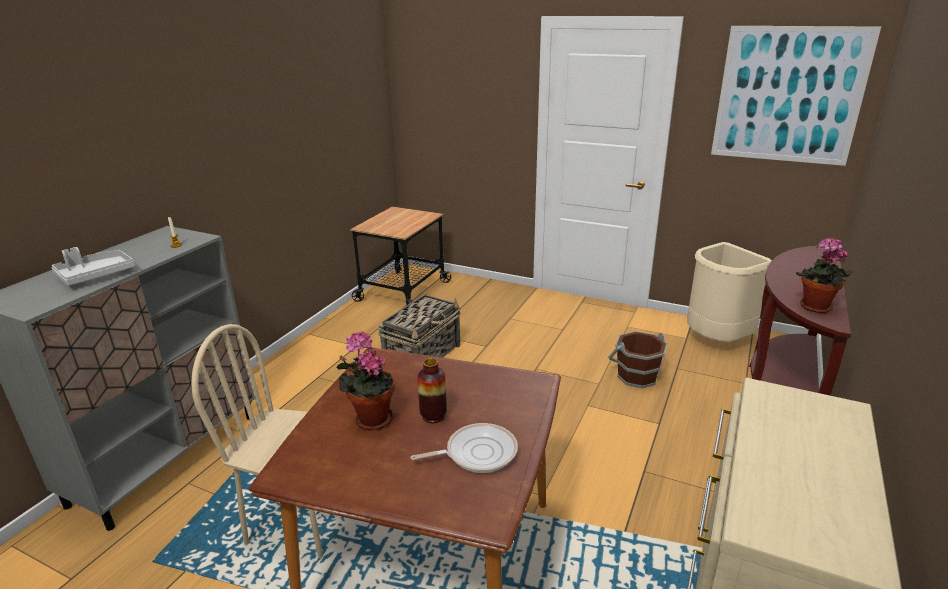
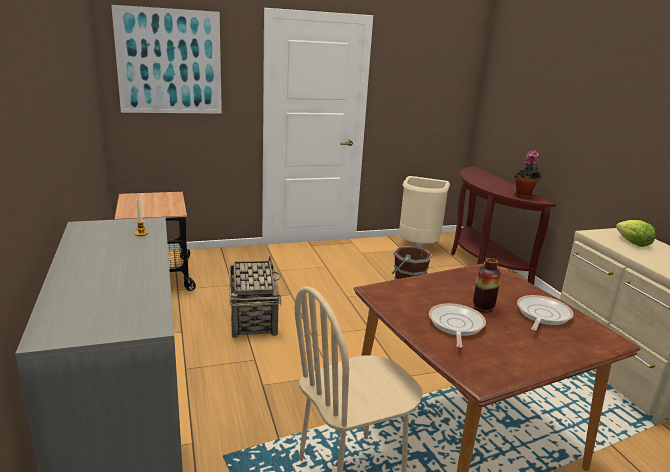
camera: 45 degrees left, 5 degrees down
(95, 275) = (126, 277): grey tray -> none
(370, 419) = (455, 325): potted plant -> frying pan
(788, 95) = (437, 71): picture -> picture (169, 62)
(804, 427) = (632, 243): none -> lettuce

